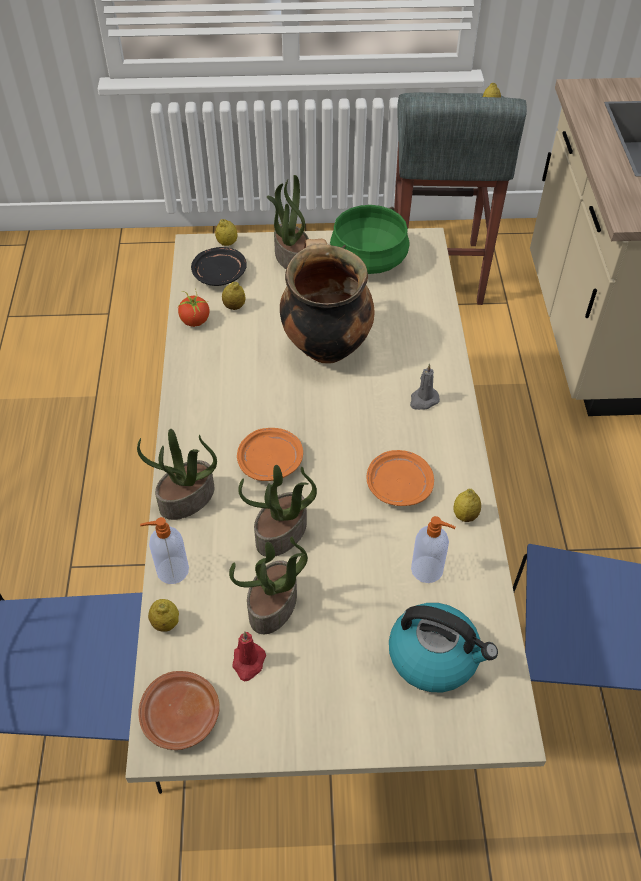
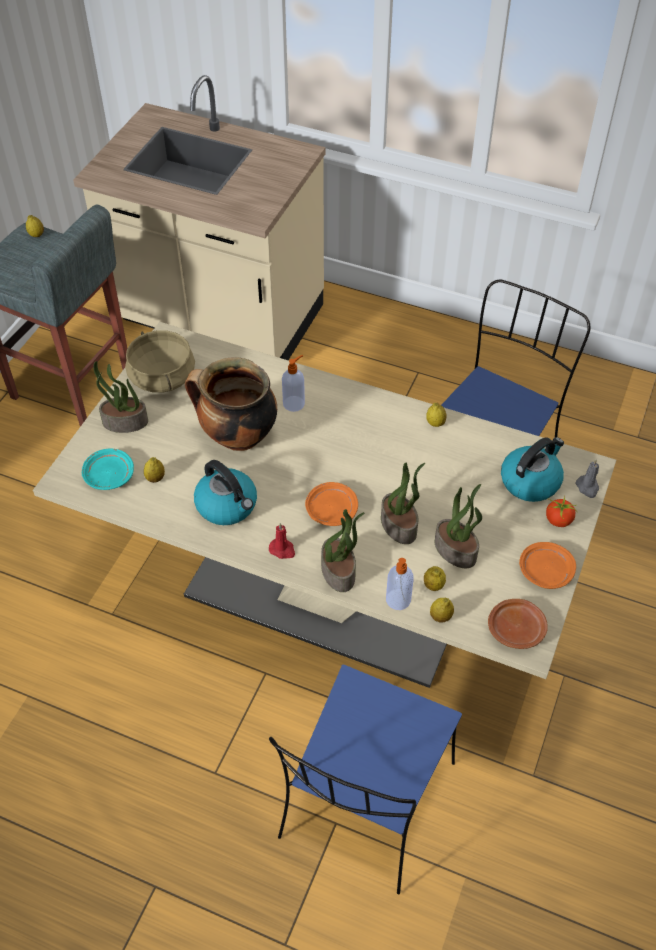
camera: 65 degrees left, 0 degrees up
(195, 321) = (153, 509): tomato -> tomato (558, 520)
(219, 274) = (109, 475): black plate -> turquoise plate
(227, 243) = (74, 458): lemon -> lemon (433, 585)
(229, 373) = (227, 505): none -> kettle
(248, 663) = (493, 579): red candle -> red candle (282, 550)
(368, 259) = (161, 377): green cooking pot -> beige cooking pot
(398, 485) = (392, 447): orange plate -> orange plate (545, 571)
(423, 400) = (326, 404): grey candle -> grey candle (587, 487)
(428, 570) = (467, 459): soap dispenser -> soap dispenser (294, 403)

